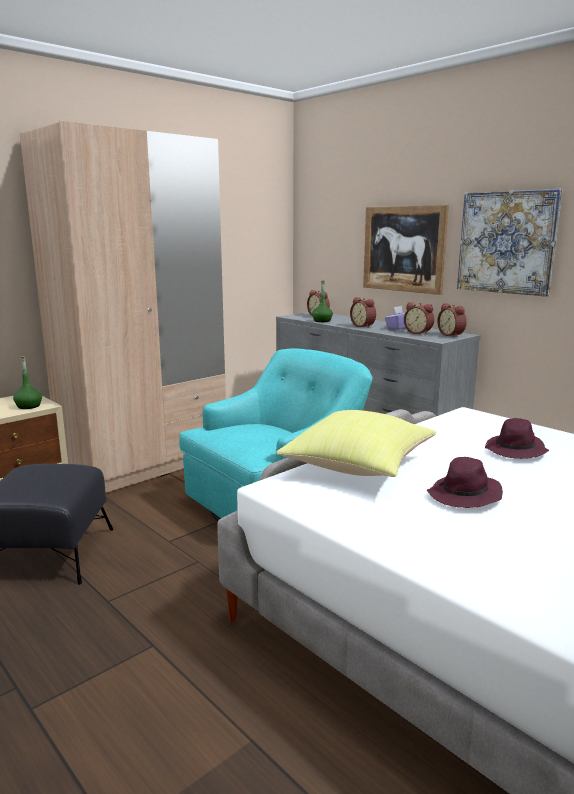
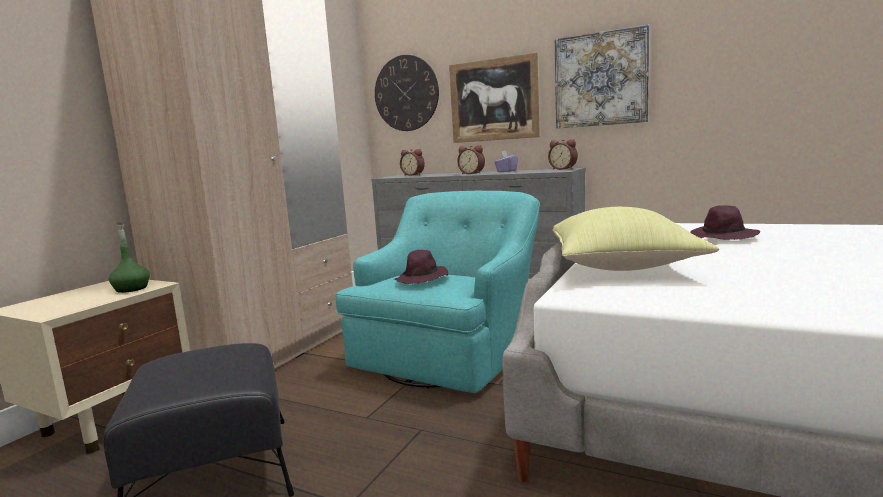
camera: 20 degrees left, 5 degrees down
(322, 321) = (425, 175): green bottle -> none
(327, 230) = (406, 93): none -> wall clock
(418, 333) = (532, 171): alarm clock -> none
(465, 496) = (760, 268): purple hat -> purple hat (422, 279)

